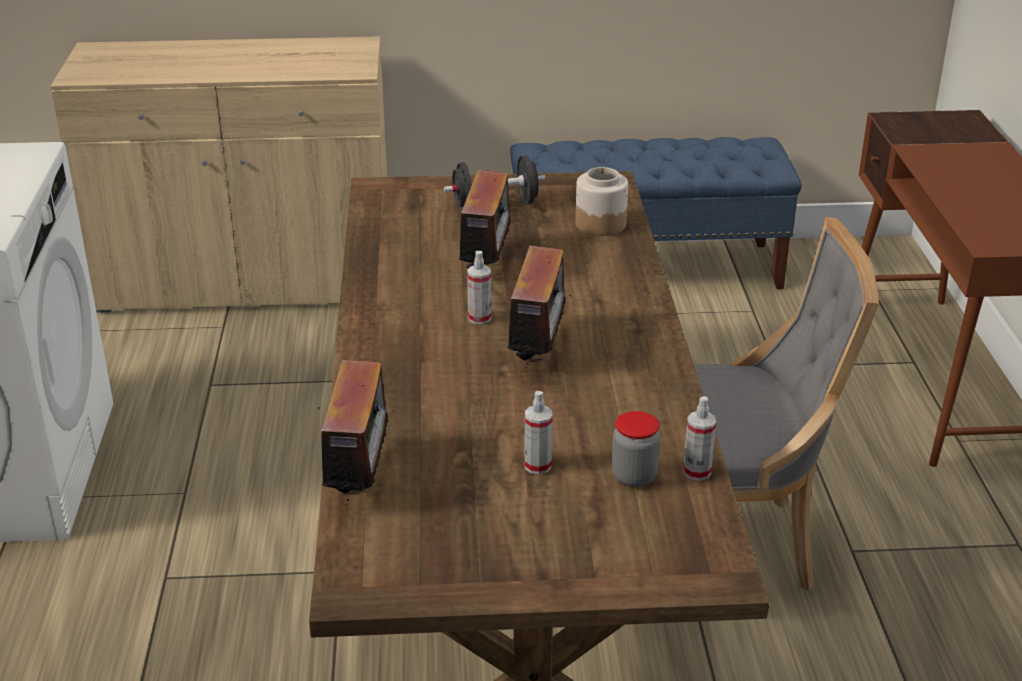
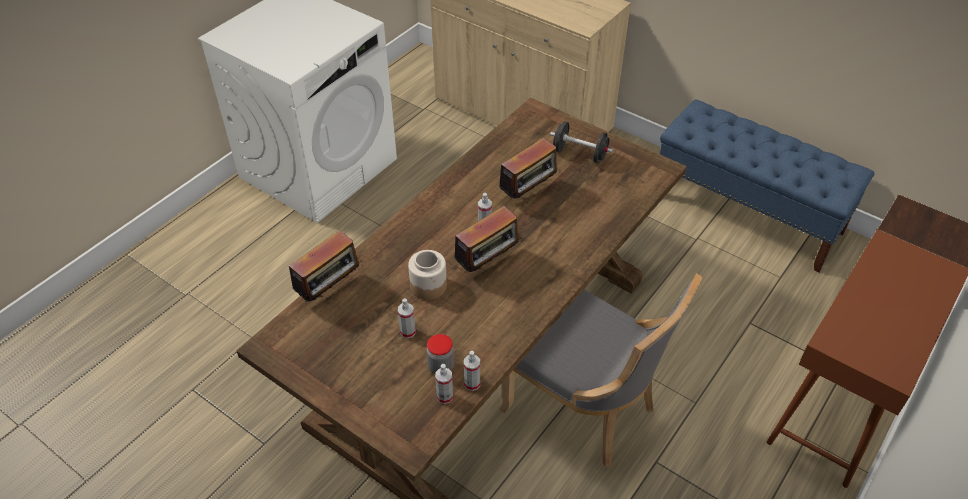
camera: 40 degrees right, 15 degrees up
(600, 224) = (620, 197): jar -> jar (429, 286)
(684, 503) = (444, 397): none -> spray bottle

